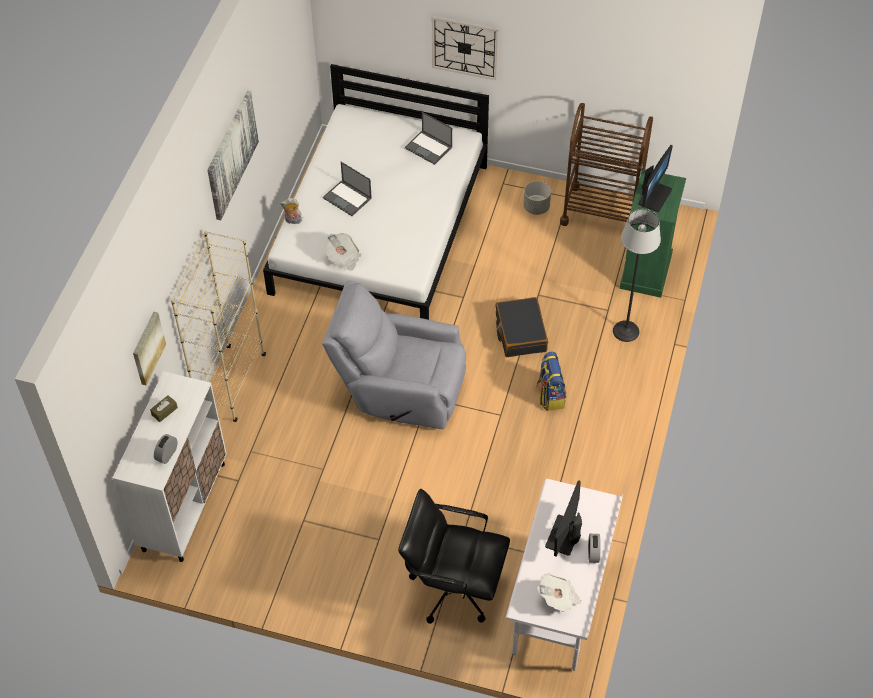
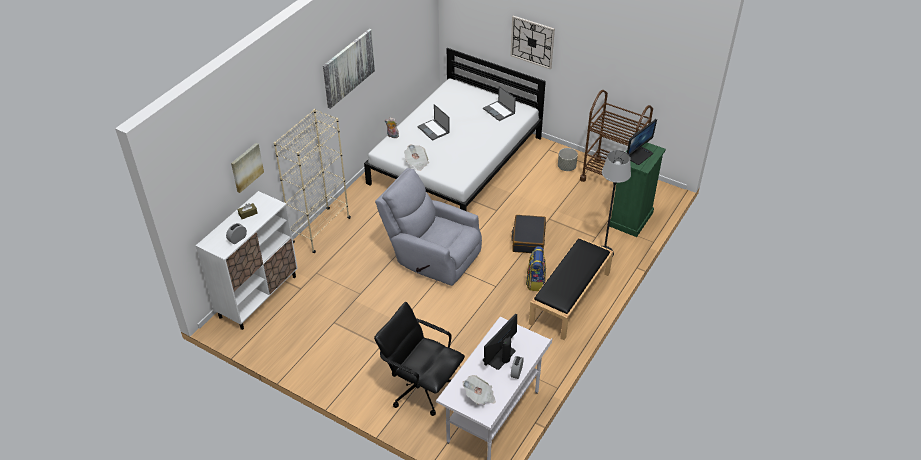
camera: 15 degrees right, 10 degrees down
(603, 410) = (570, 298): none -> black bench

